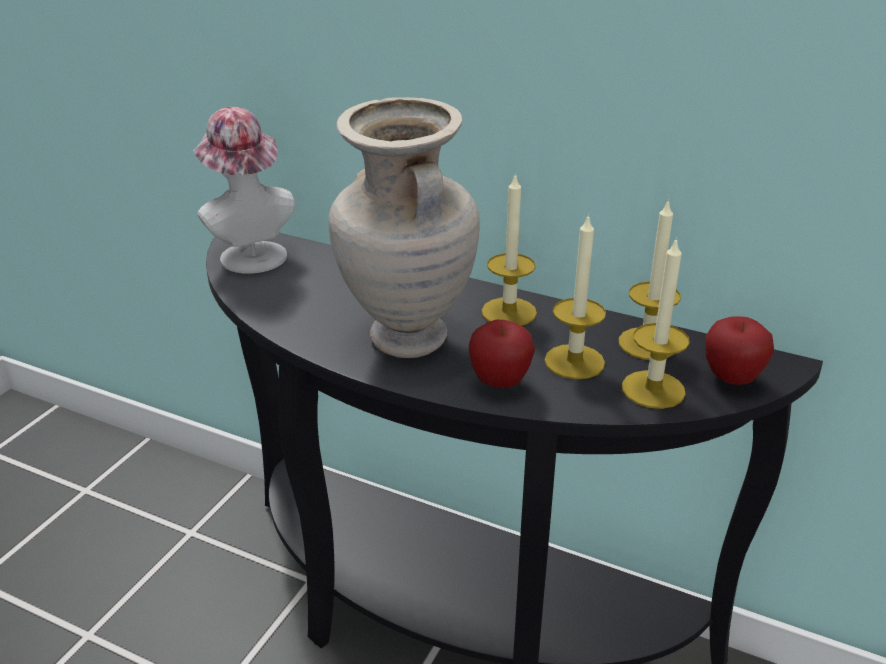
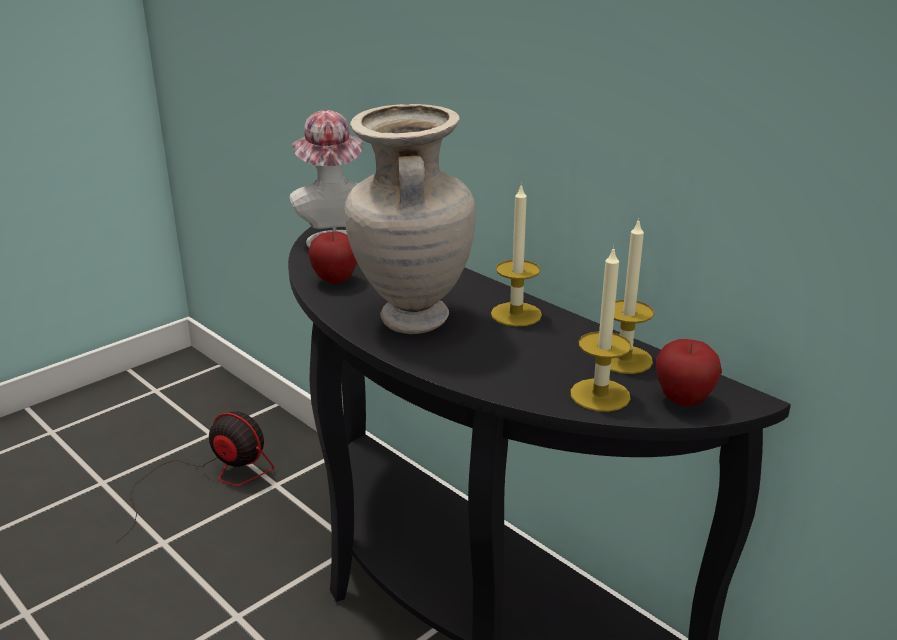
camera: 20 degrees right, 5 degrees down
(109, 544) = (209, 479): none -> fan
(500, 382) = (466, 364): apple -> apple (335, 281)
(574, 361) = (544, 361): candle -> none

